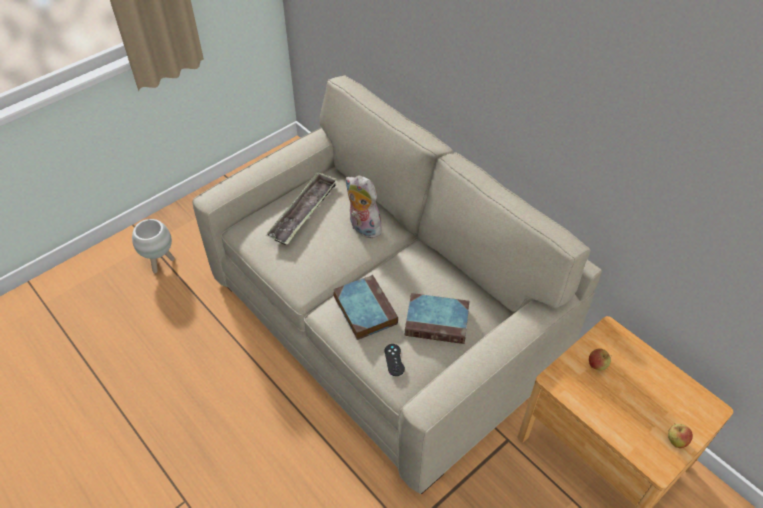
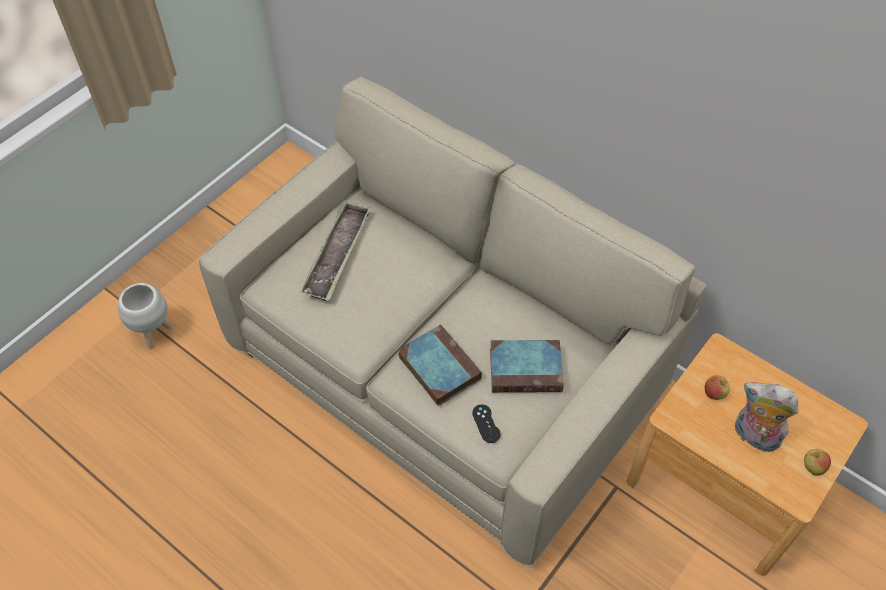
camera: 10 degrees left, 5 degrees up
(362, 228) = (413, 265): plush toy -> plush toy (753, 436)

